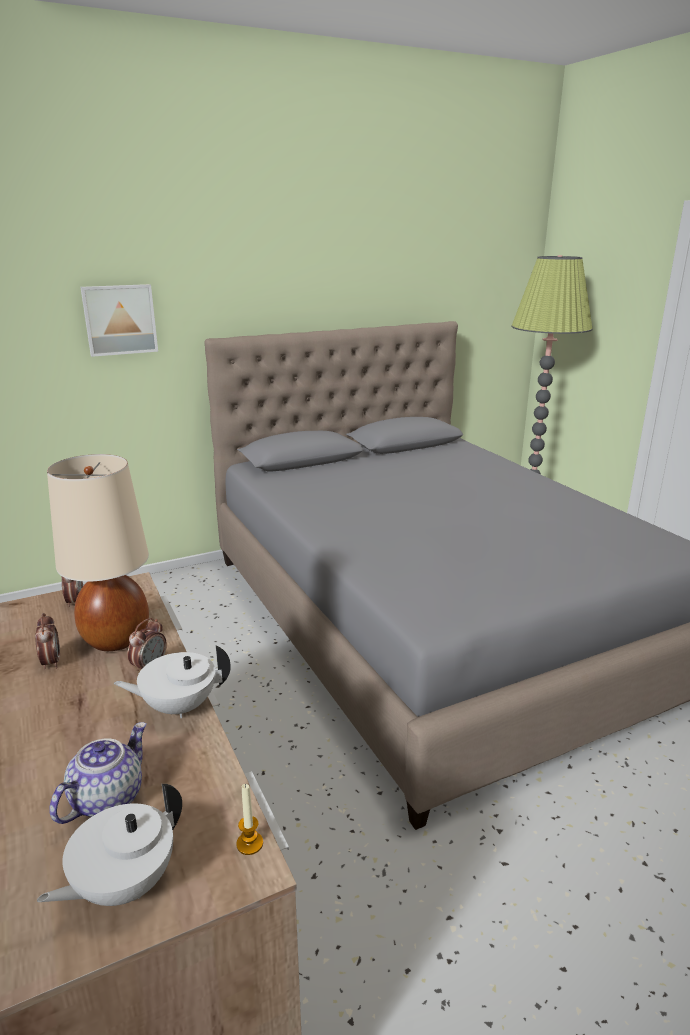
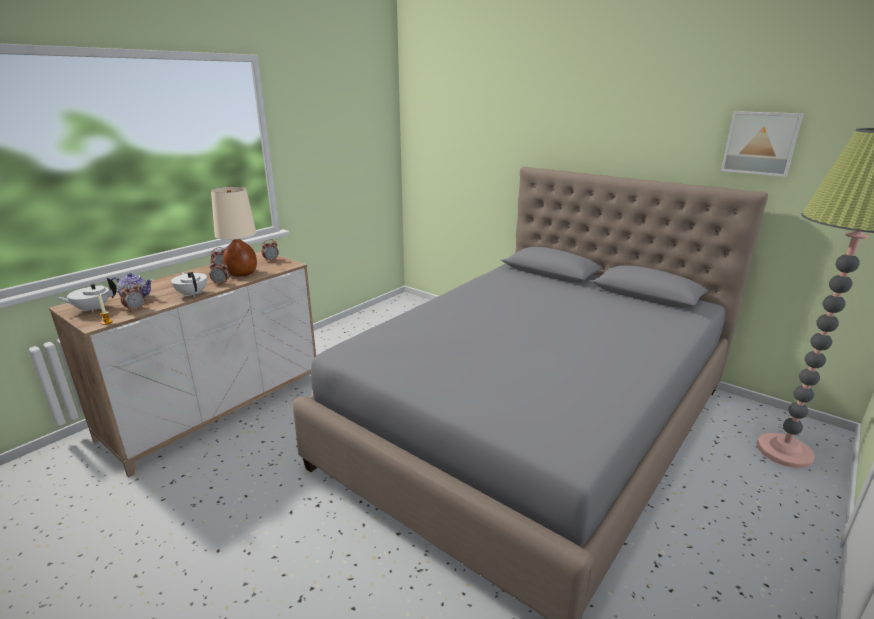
camera: 65 degrees right, 0 degrees up
(119, 319) = (484, 146): picture -> picture (760, 143)
(123, 884) = (92, 309): white teapot -> white teapot turned 45 degrees counterclockwise
(196, 795) = (135, 309): none -> alarm clock

